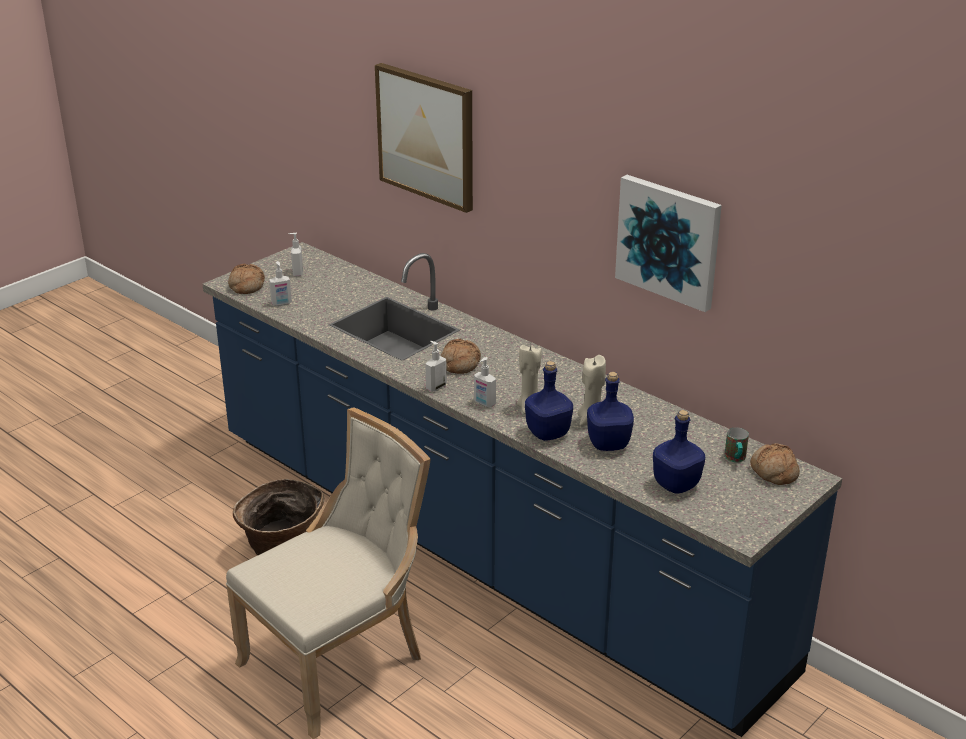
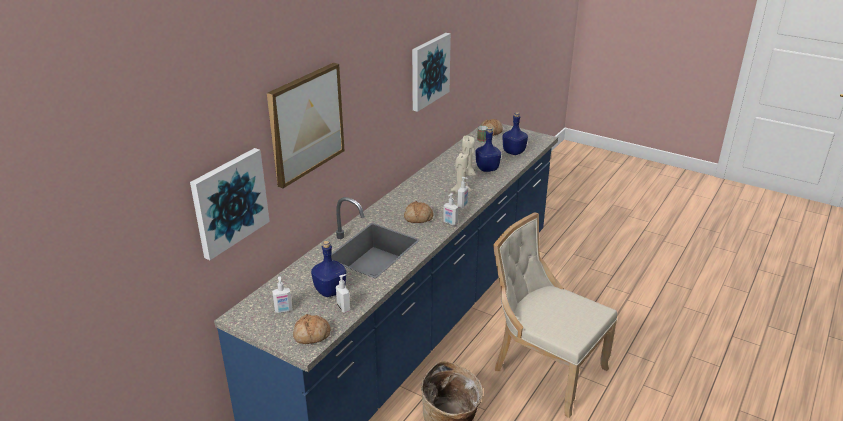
camera: 100 degrees left, 0 degrees up
(334, 144) = (229, 202): none -> picture
(548, 433) = (485, 184): blue bottle -> blue bottle (330, 290)

